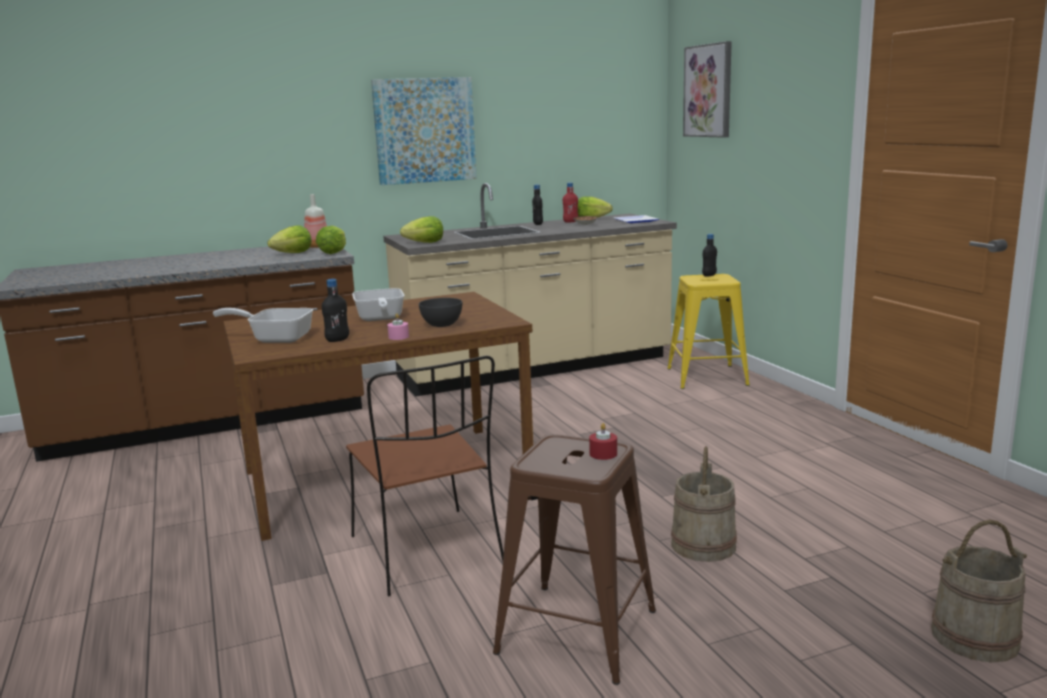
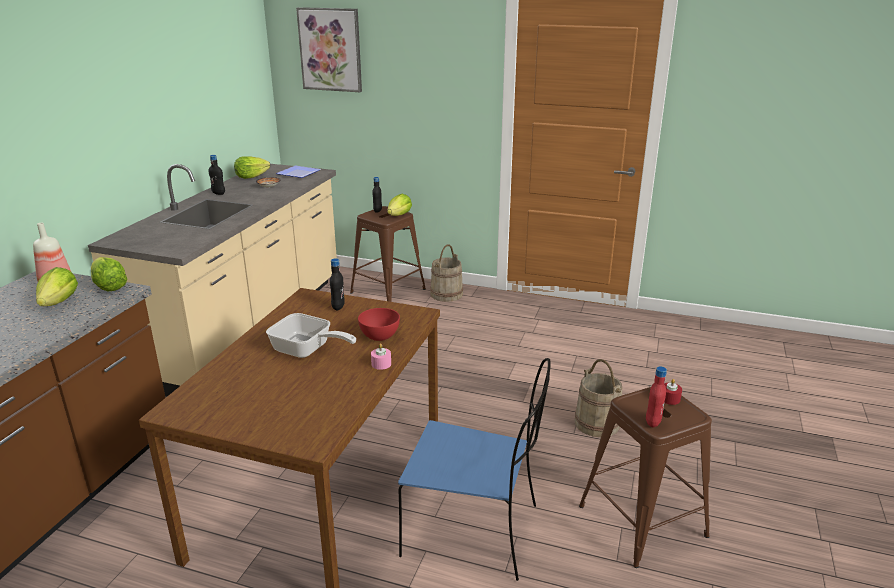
camera: 50 degrees left, 10 degrees up
(275, 338) = (273, 415): frying pan -> none
(337, 340) = (338, 390): black bottle -> black bottle (338, 307)
(424, 130) = (101, 117): picture -> none
(425, 243) = (178, 246): lettuce -> lettuce (399, 215)
(428, 552) = (474, 531): brown chair -> blue chair
(442, 325) = (379, 336): grey bowl -> red bowl
(570, 222) = (241, 184): red bottle -> red bottle (653, 422)
(706, 377) = (388, 291): yellow stool -> brown stool
(974, 638) = (759, 409): beige bucket -> beige bucket (446, 294)

